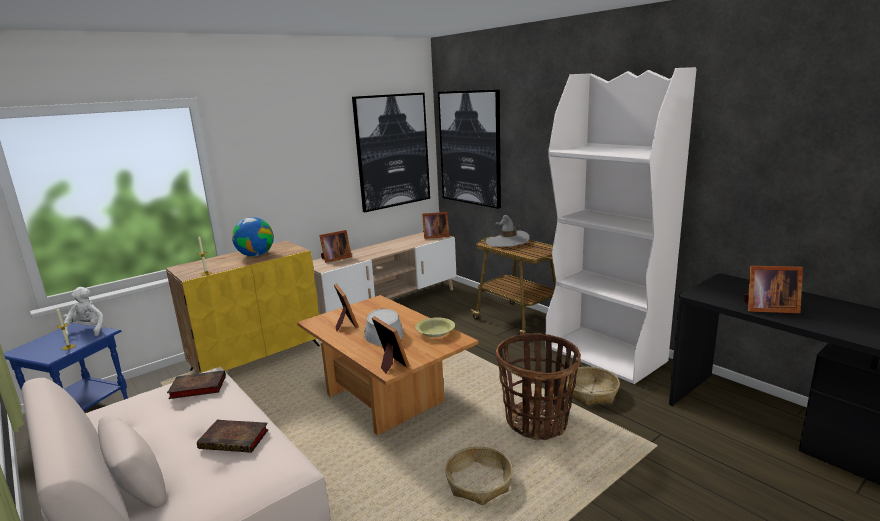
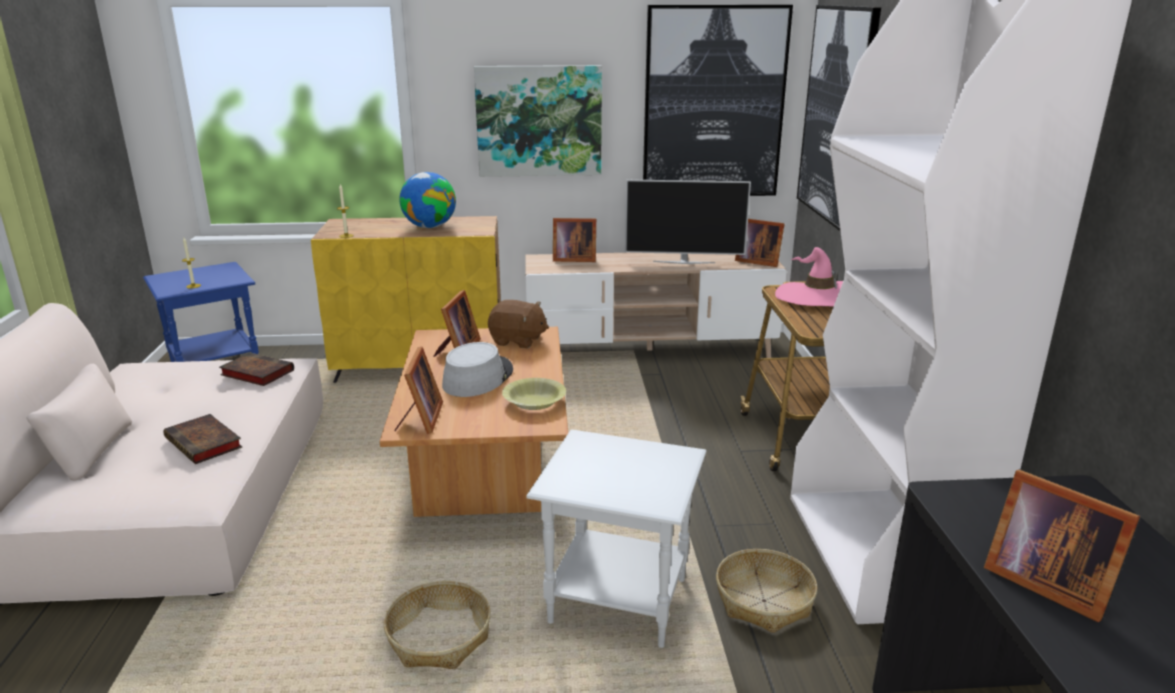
camera: 35 degrees right, 5 degrees up
(87, 330) = (230, 273): white plush toy -> none
(298, 174) = (539, 121): none -> picture
(371, 308) = (518, 341): none -> brown plush toy
(399, 245) = (684, 262): none -> television
(507, 242) = (815, 297): grey hat -> pink hat
(537, 422) = (620, 601): basket -> white side table

